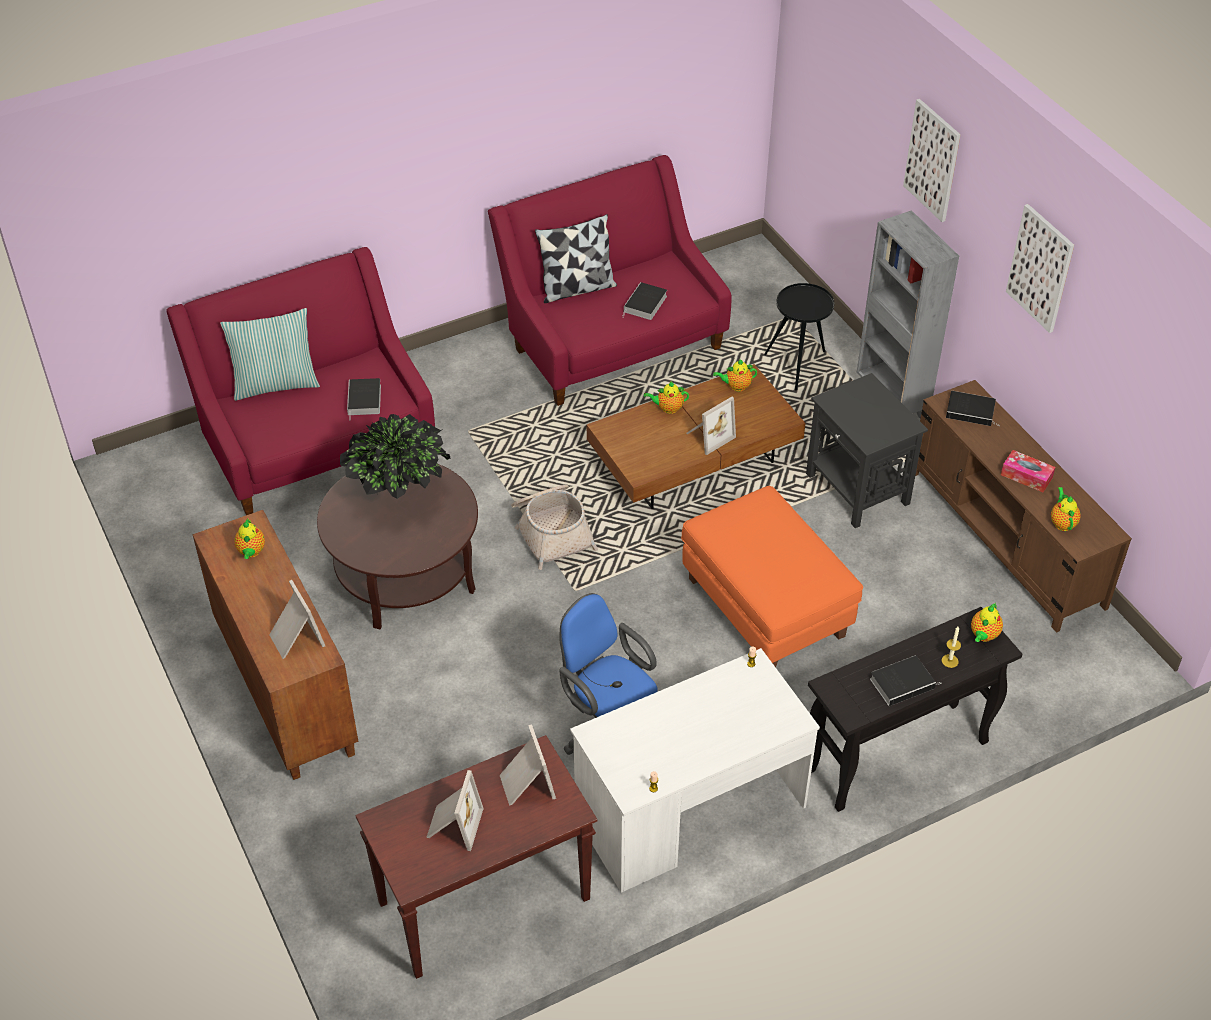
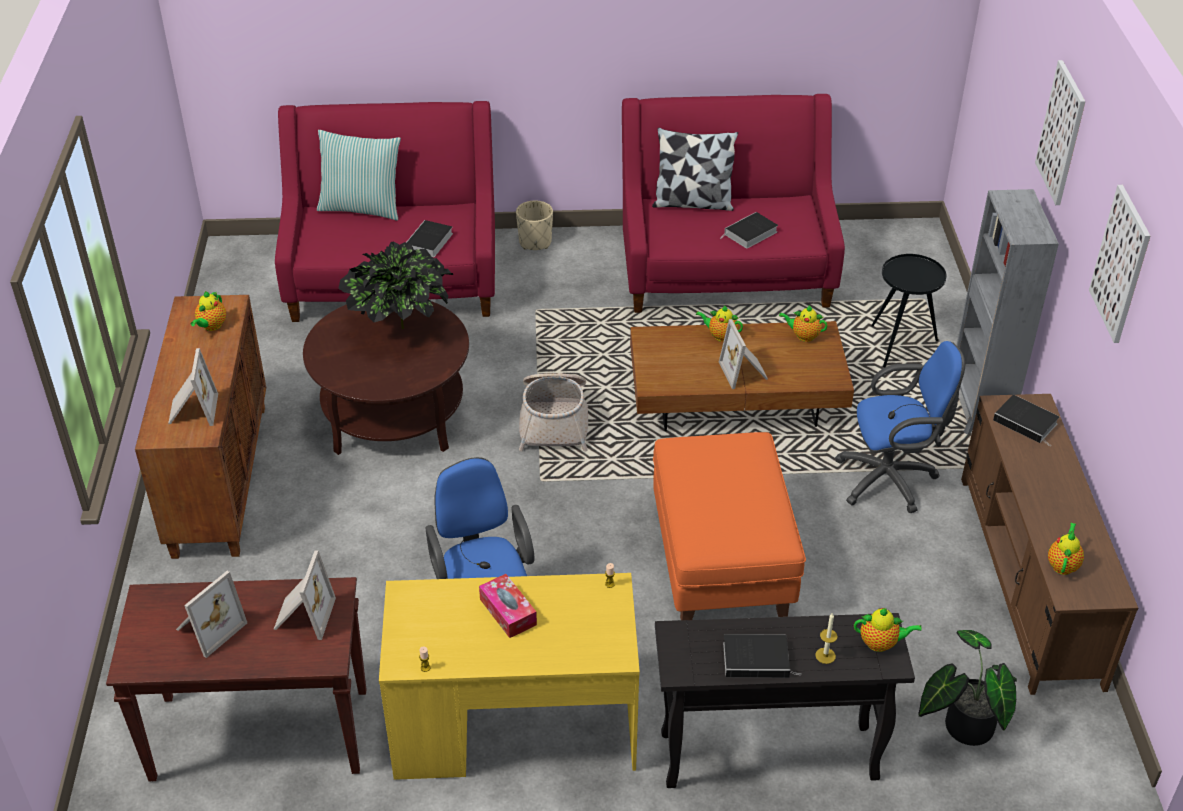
camera: 25 degrees right, 5 degrees down
(424, 363) = (535, 242): none -> beige planter
(690, 812) = (514, 729): white desk -> yellow desk
(708, 435) = (744, 372): picture frame -> picture frame turned 90 degrees clockwise
(858, 490) = (891, 479): black side table -> blue office chair
(983, 636) = (881, 643): teapot -> teapot turned 135 degrees counterclockwise
(1022, 675) = (962, 725): none -> potted plant
(1026, 476) = (1049, 505): tissue box -> tissue box (508, 612)

